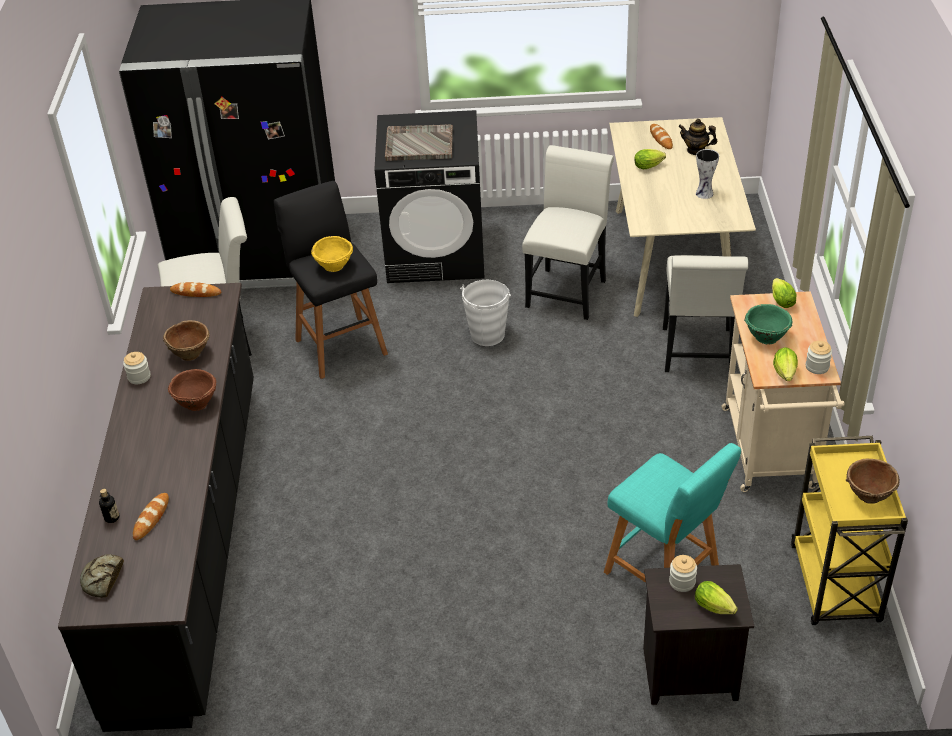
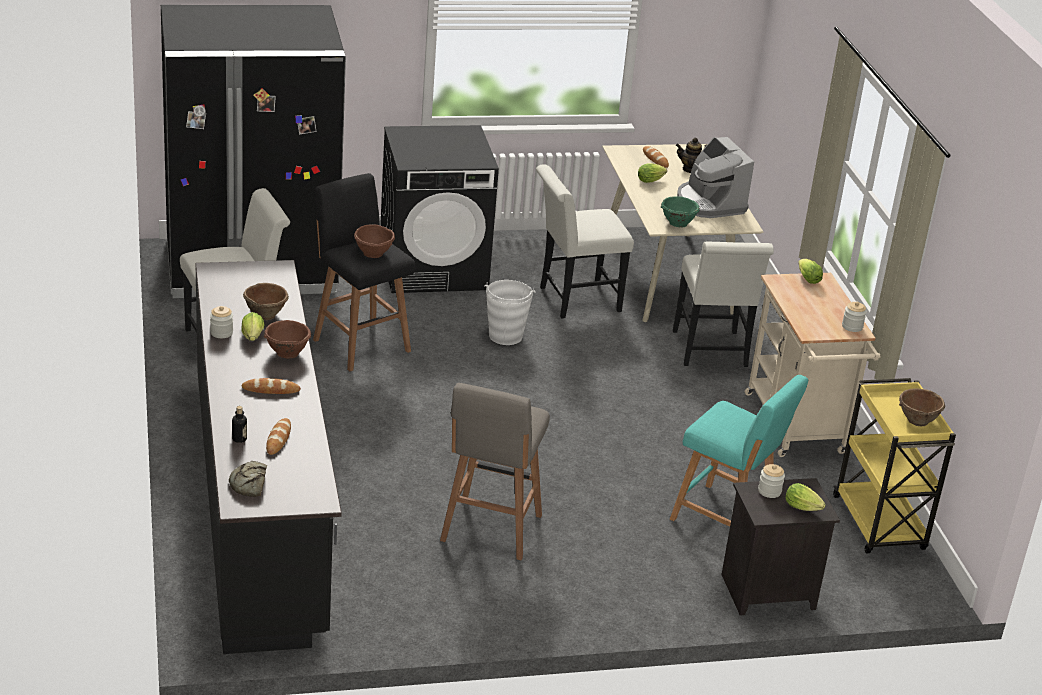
camera: 15 degrees left, 10 degrees down
(196, 292) = (251, 267): bread -> bread (271, 389)
(334, 266) = (374, 253): yellow bowl -> brown bowl
(411, 581) = (490, 530): none -> grey stool
(418, 144) = (434, 151): grey tray -> none
(568, 289) = (573, 300): white chair -> white chair turned 120 degrees counterclockwise
(705, 194) = (709, 203): vase -> coffee machine
(766, 337) = (801, 305): green bowl -> green bowl (677, 223)
(785, 375) = (826, 332): lettuce -> lettuce (252, 338)

